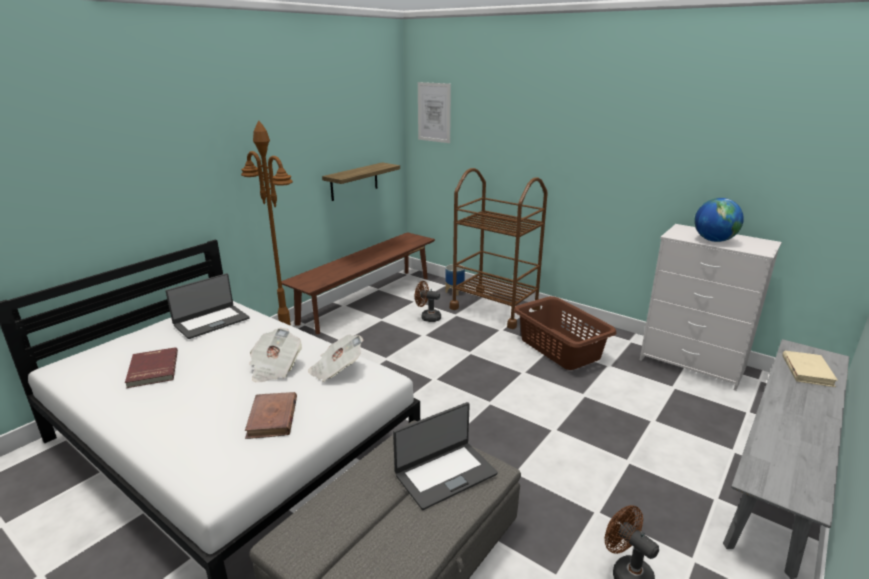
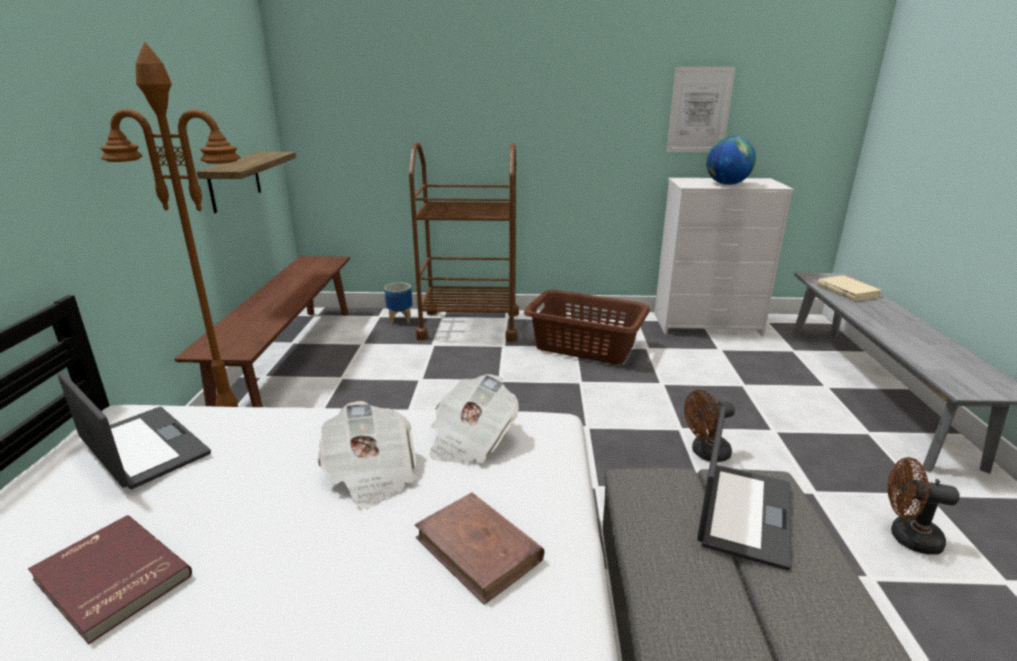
camera: 35 degrees left, 0 degrees up
(211, 322) = (142, 448): laptop -> laptop turned 60 degrees counterclockwise
(427, 317) = (401, 357): brown fan -> brown fan (705, 453)
(434, 112) = (324, 73): picture -> picture (699, 110)

